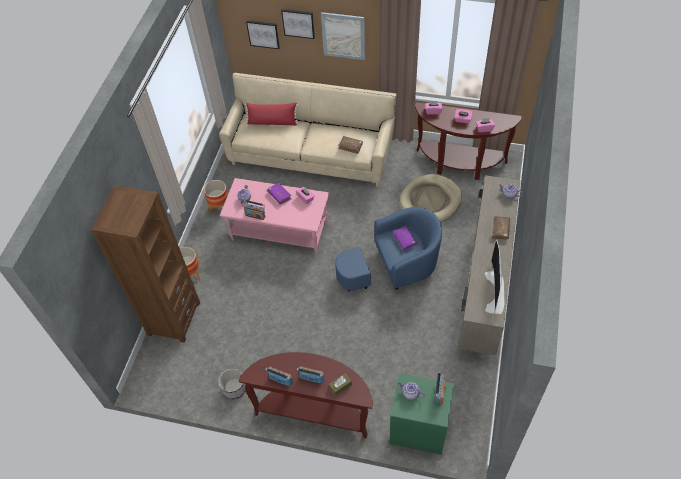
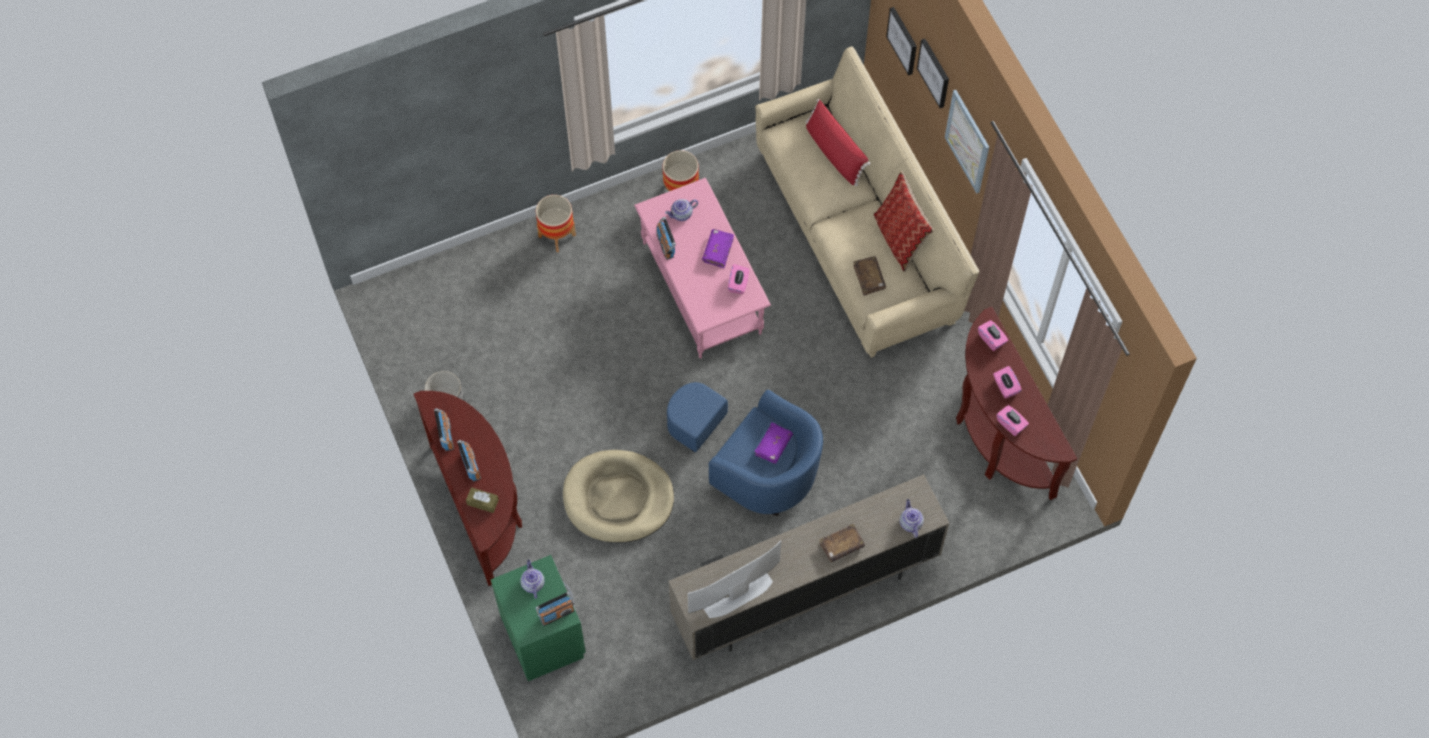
camera: 50 degrees right, 10 degrees up
(174, 318) = (485, 265): brown bookcase -> none
(341, 125) = (900, 239): none -> pillow
(430, 201) = (899, 440): beige dog bed -> beige dog bed (618, 498)

